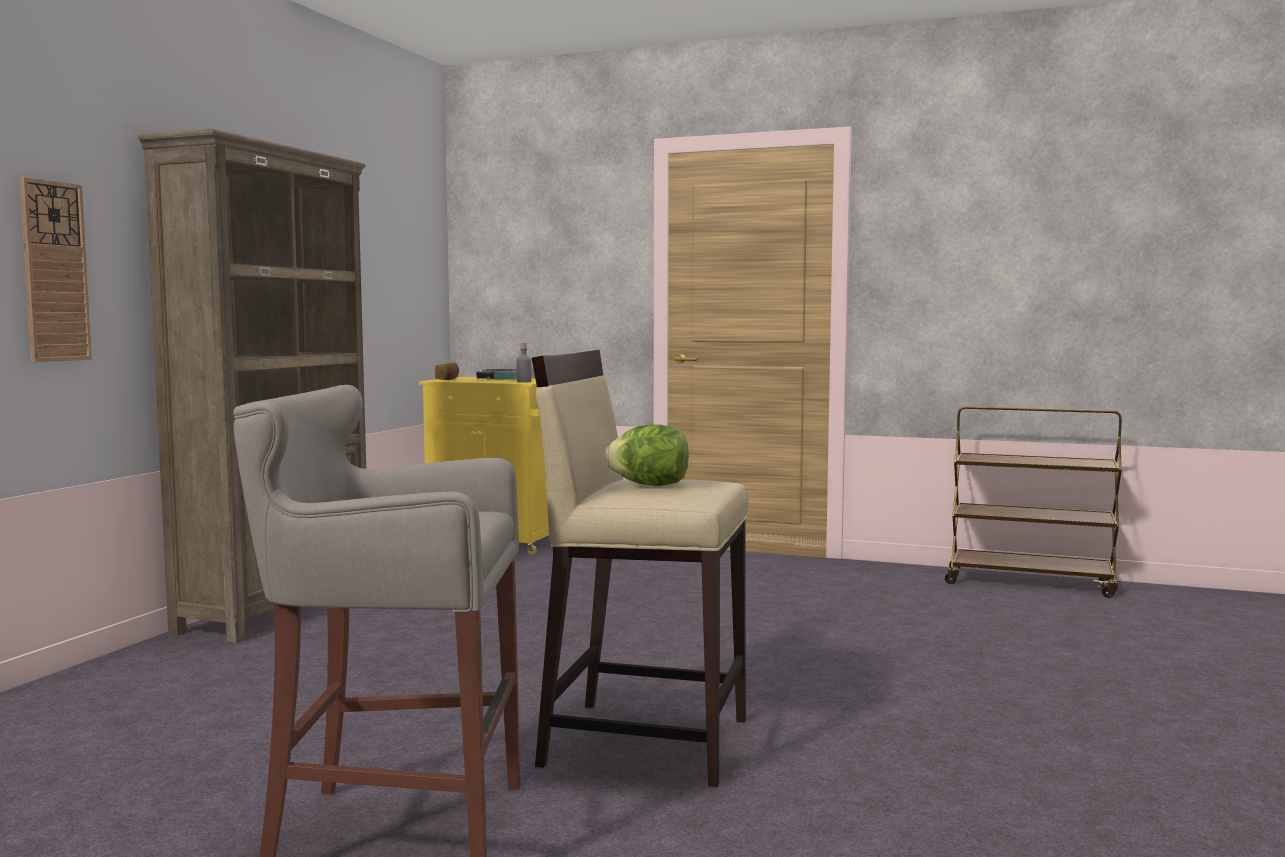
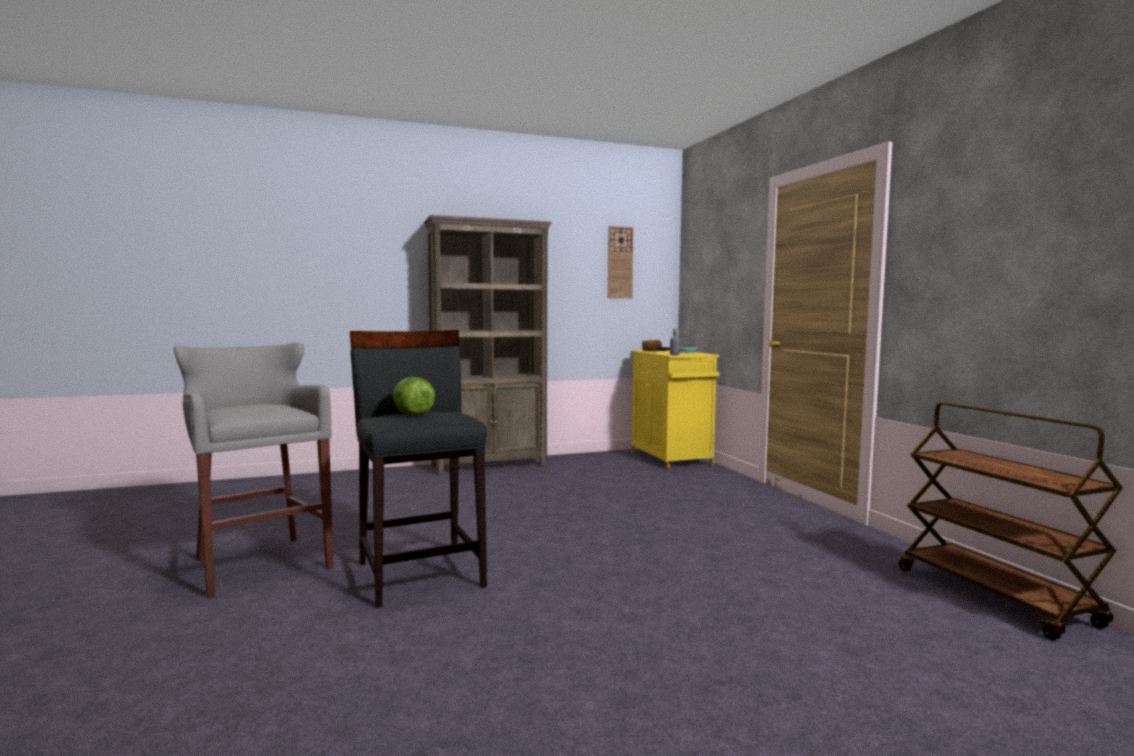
camera: 50 degrees right, 0 degrees up
(55, 271) = (375, 288): wall clock -> wall clock (620, 262)
(643, 741) = (421, 573): beige stool -> black stool

